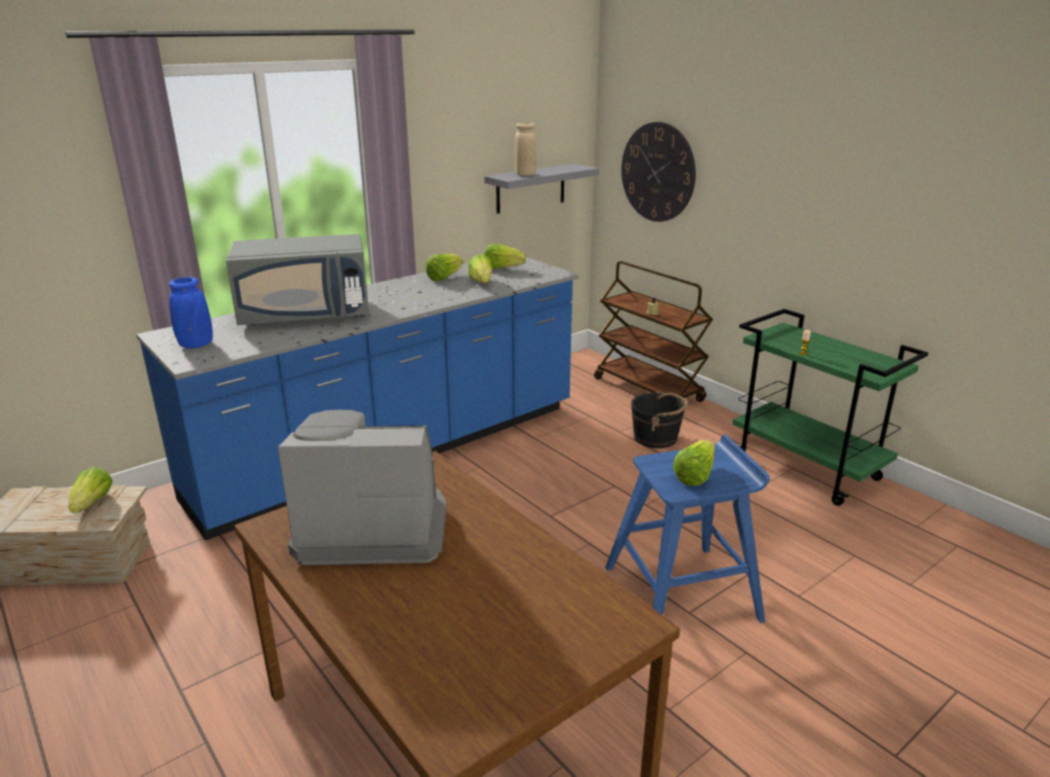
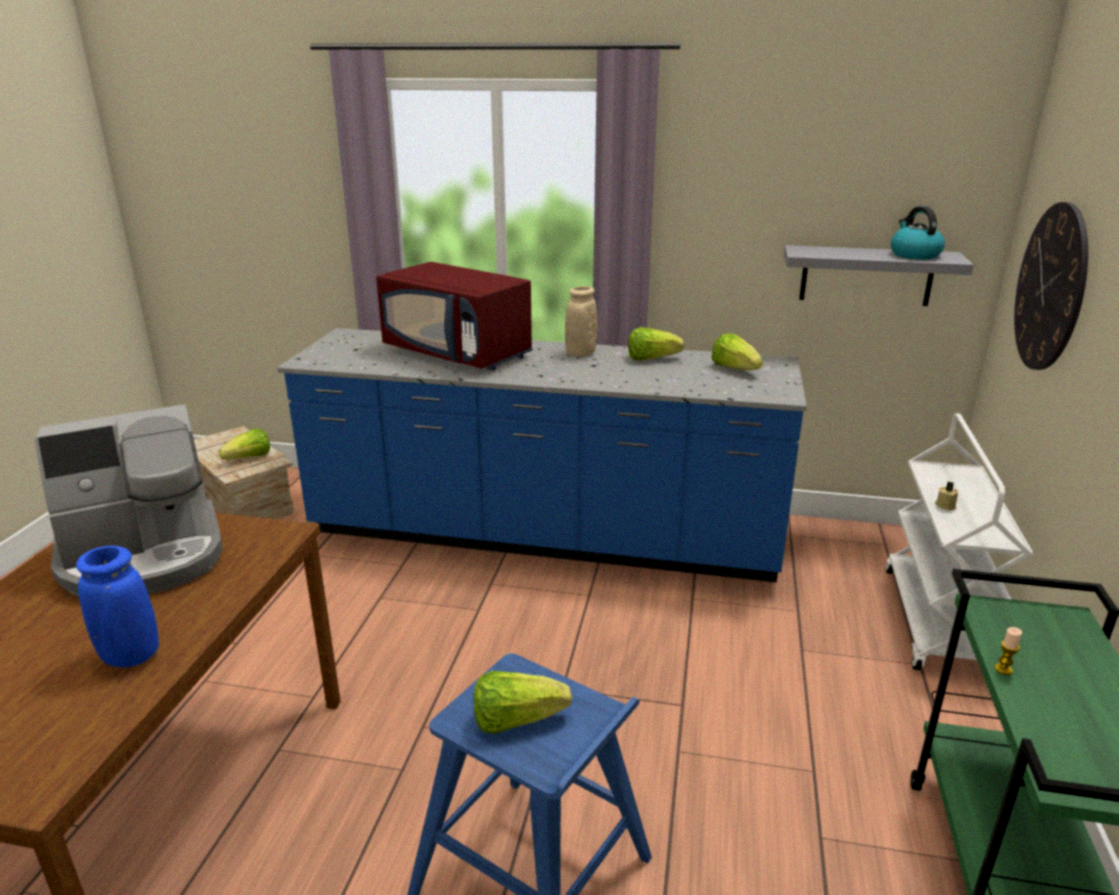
camera: 50 degrees right, 0 degrees up
(196, 345) = (339, 349): blue vase -> blue vase (130, 656)
(306, 315) = (458, 353): grey microwave -> red microwave
(372, 527) = (144, 557): coffee machine -> coffee machine turned 105 degrees clockwise
(482, 282) = (673, 376): lettuce -> none
(525, 175) = (835, 253): beige vase -> beige vase (580, 354)
(561, 168) = (914, 255): none -> kettle
(649, 390) = (937, 622): brown cart -> white cart
(656, 438) = (836, 685): black bucket -> none

